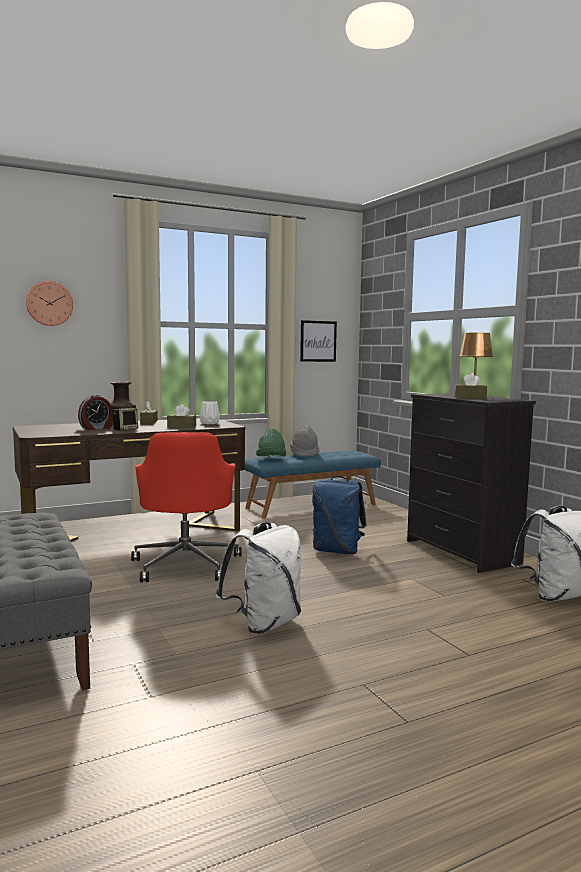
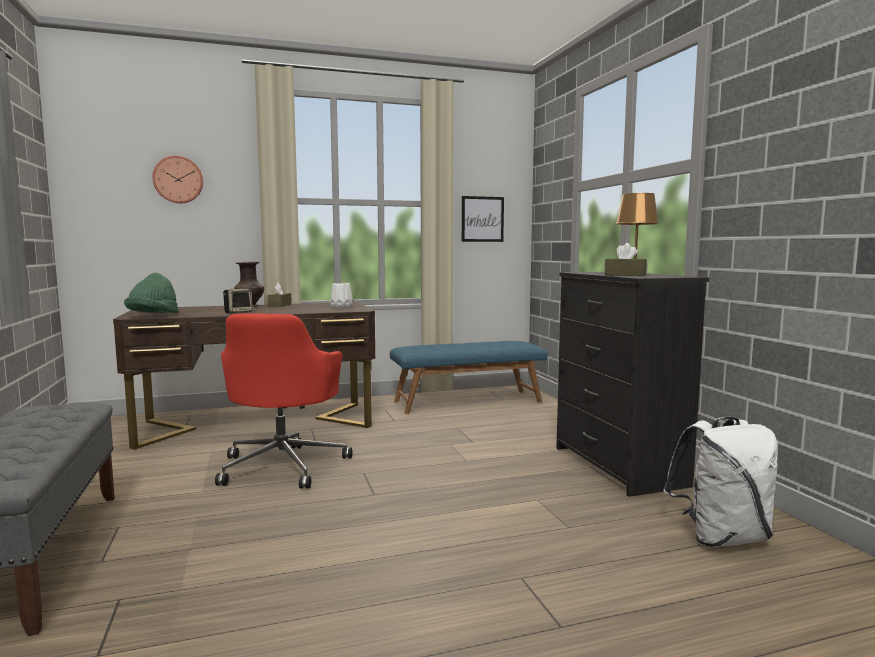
camera: 10 degrees right, 0 degrees up
(97, 428) = (212, 311): alarm clock -> none
(181, 426) = (304, 310): brown tissue box -> none
(264, 623) = (317, 552): white backpack -> none
(271, 459) = (418, 348): green hat -> green hat (153, 316)
(304, 454) = (461, 343): grey hat -> none
(337, 551) = (465, 457): blue backpack -> none

